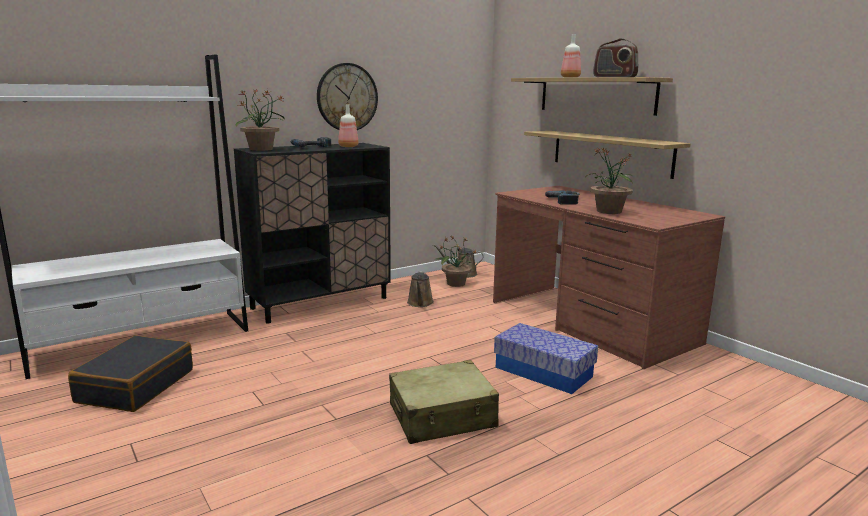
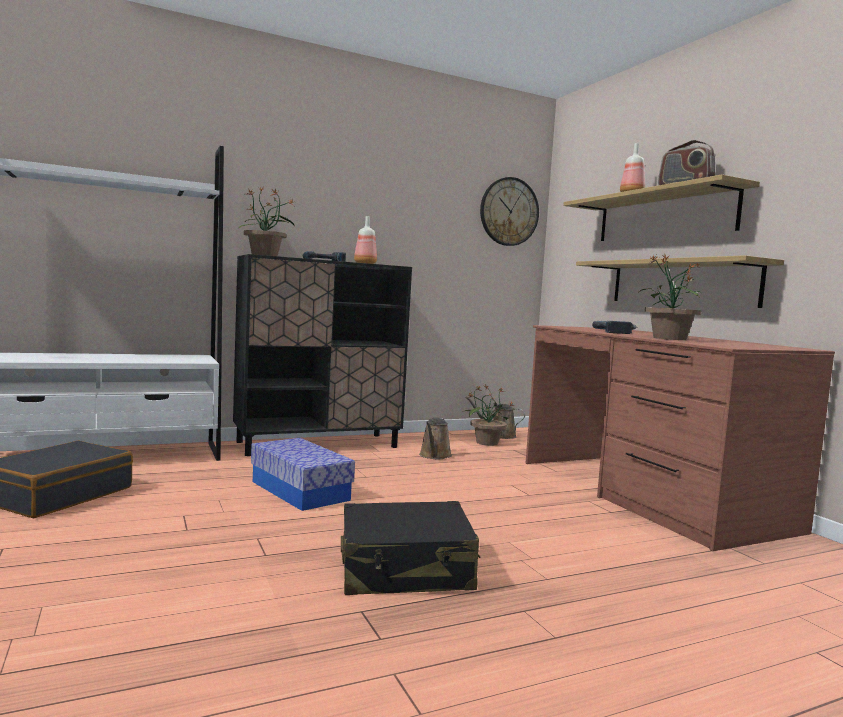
camera: 10 degrees right, 10 degrees down
(347, 97) = (373, 215): wall clock -> wall clock (509, 211)
(442, 416) = (406, 570): beige suitcase -> black suitcase
(543, 372) = (566, 538): storage box -> storage box (300, 491)

